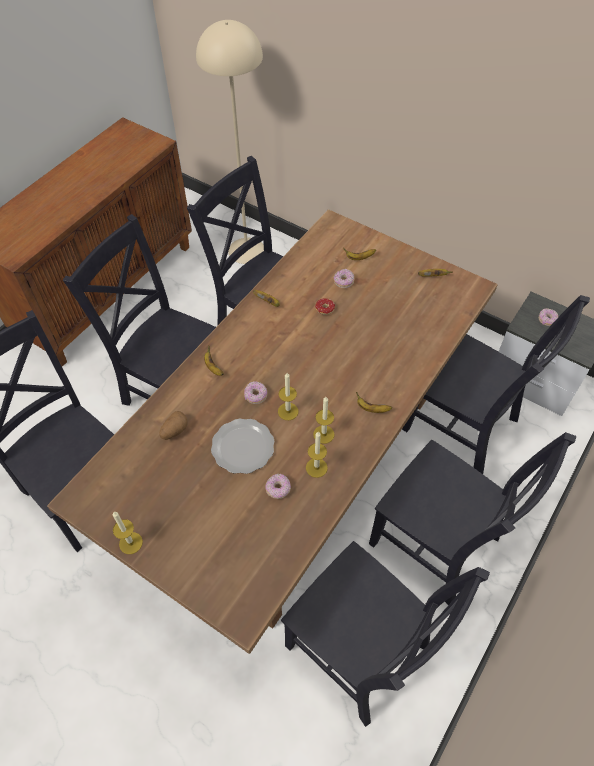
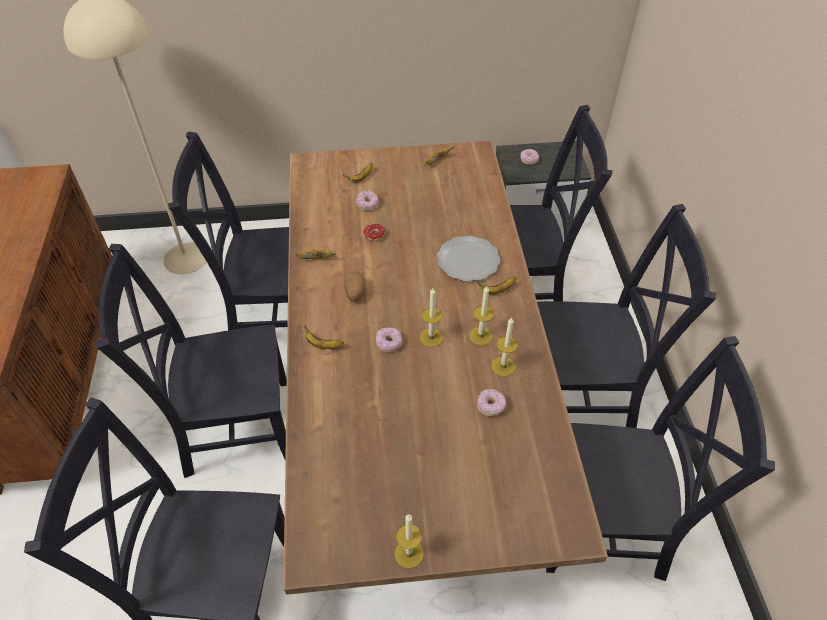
camera: 40 degrees left, 5 degrees down
(174, 431) = (344, 424): potato -> potato (354, 293)
(244, 447) = (424, 393): plate -> plate (469, 260)

